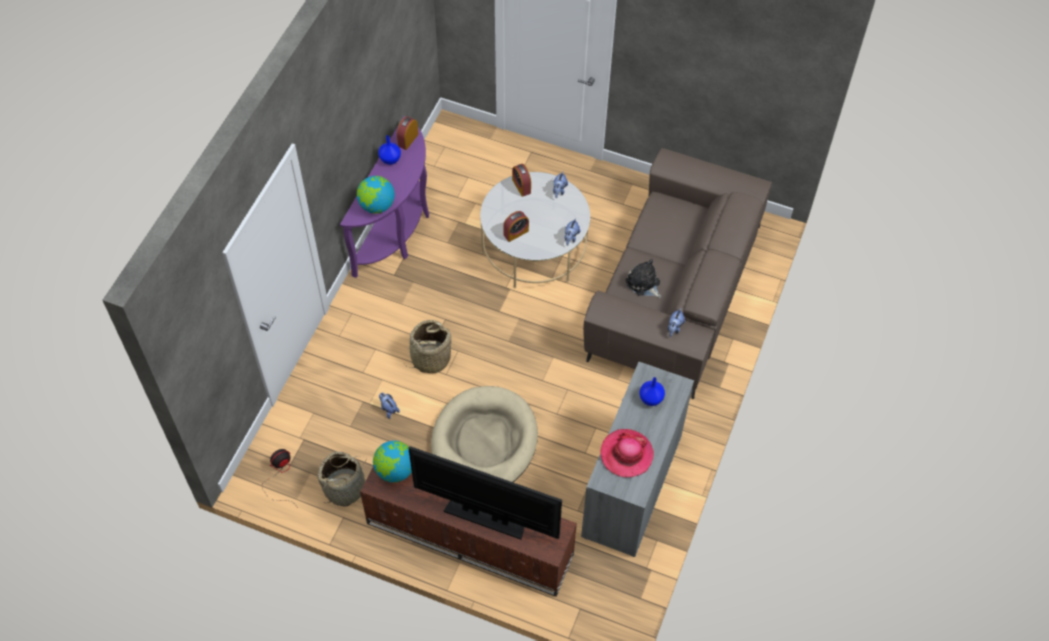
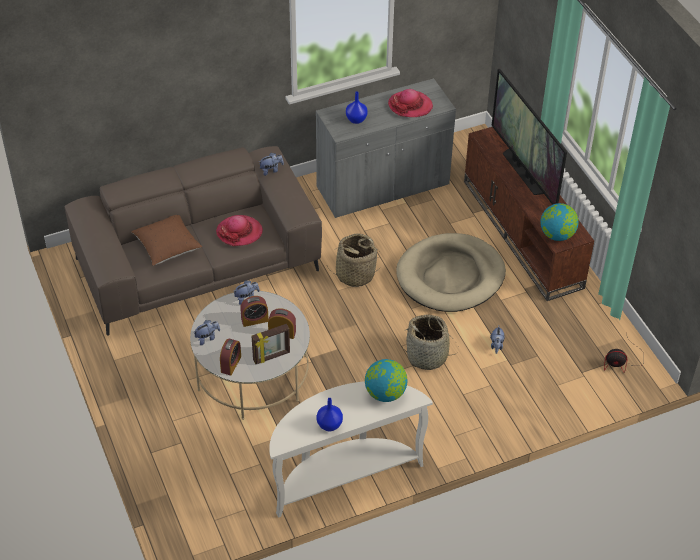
camera: 135 degrees left, 10 degrees down
(344, 487) = (579, 320): basket -> basket (355, 274)
(397, 231) = (343, 475): purple console table -> white console table
(408, 140) = (294, 431): alarm clock -> alarm clock (254, 320)
(502, 211) = (271, 357): none -> picture frame
(643, 284) = (239, 232): plush toy -> hat
(675, 232) = (167, 247): none -> brown pillow

